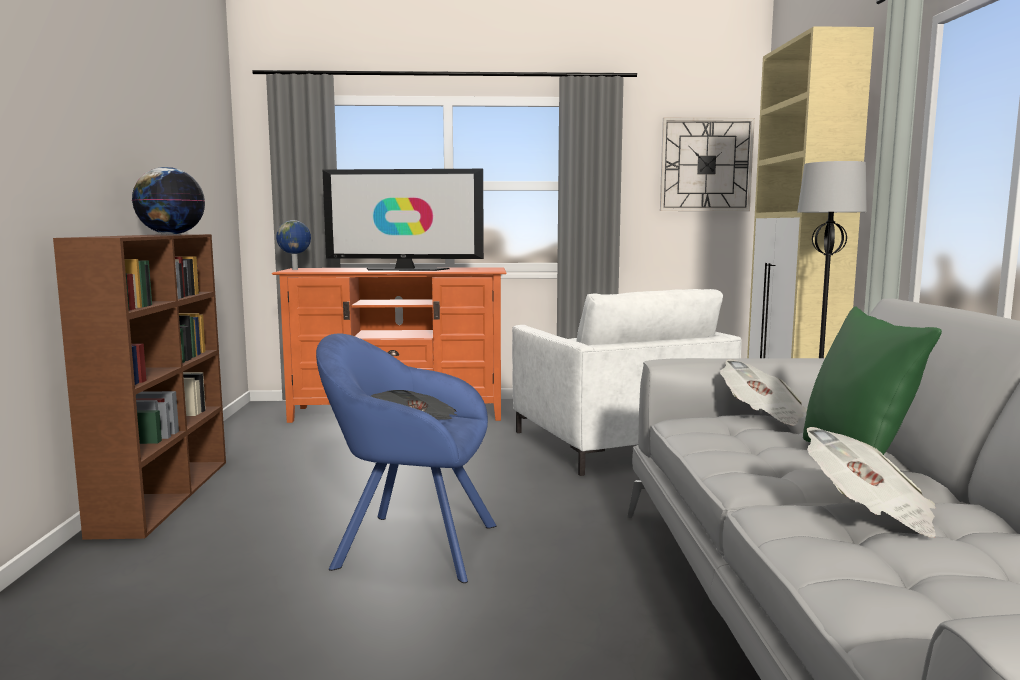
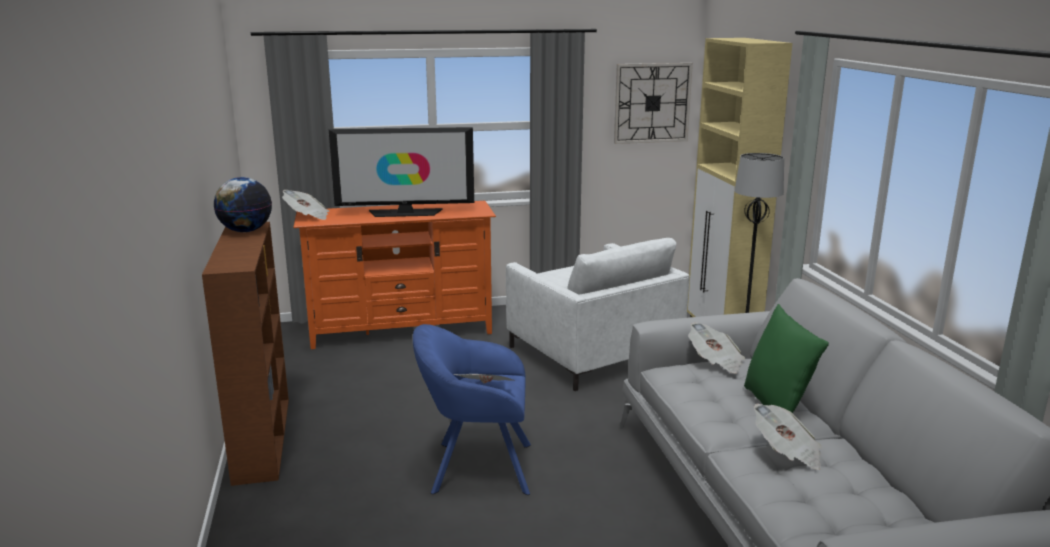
camera: 10 degrees left, 10 degrees up
(295, 269) = (307, 216): globe -> newspaper

